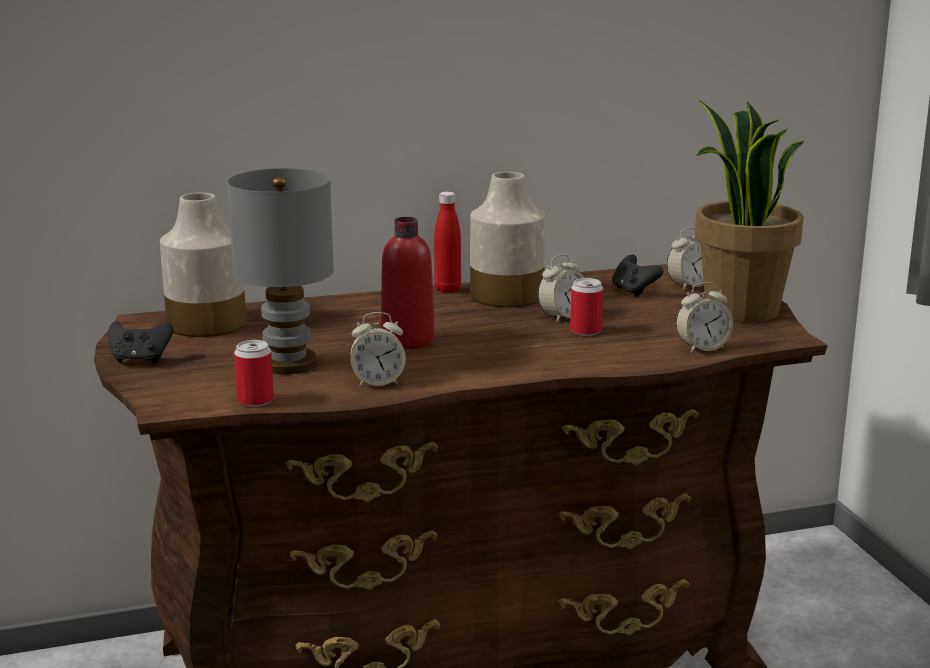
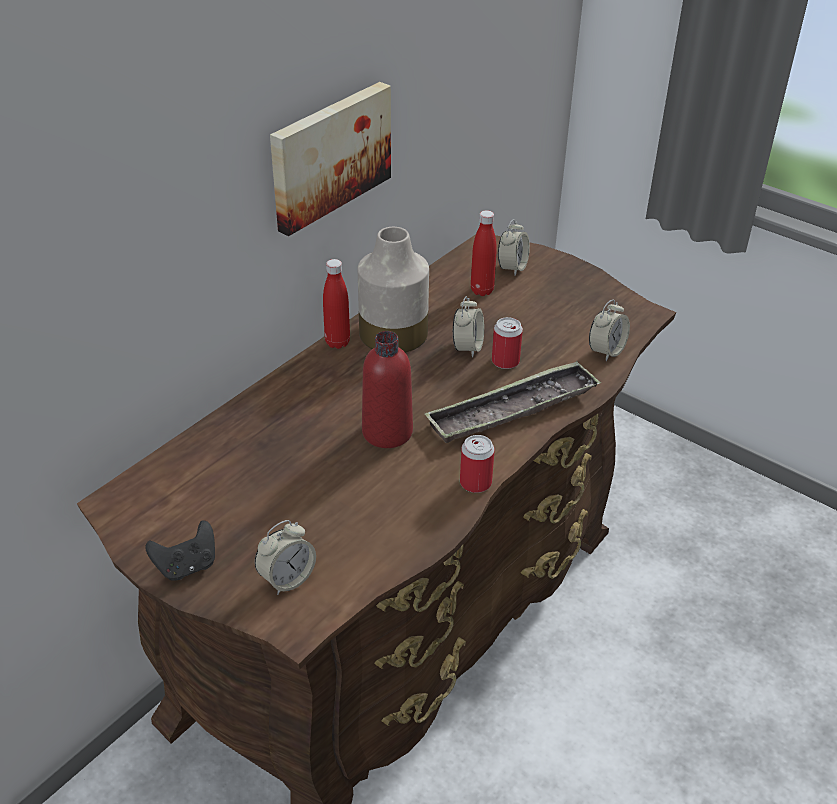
camera: 35 degrees left, 20 degrees up
(207, 323) = (184, 481): beige vase -> none
(255, 400) = (360, 578): can -> can (475, 483)
(289, 364) = (328, 510): grey table lamp -> none
(378, 382) = (429, 503): alarm clock -> alarm clock (287, 579)
(470, 90) = (329, 155): none -> picture
(543, 356) = (512, 410): none -> tray
(634, 291) = (482, 290): black game controller -> red bottle
(740, 310) = (580, 289): potted plant -> none

